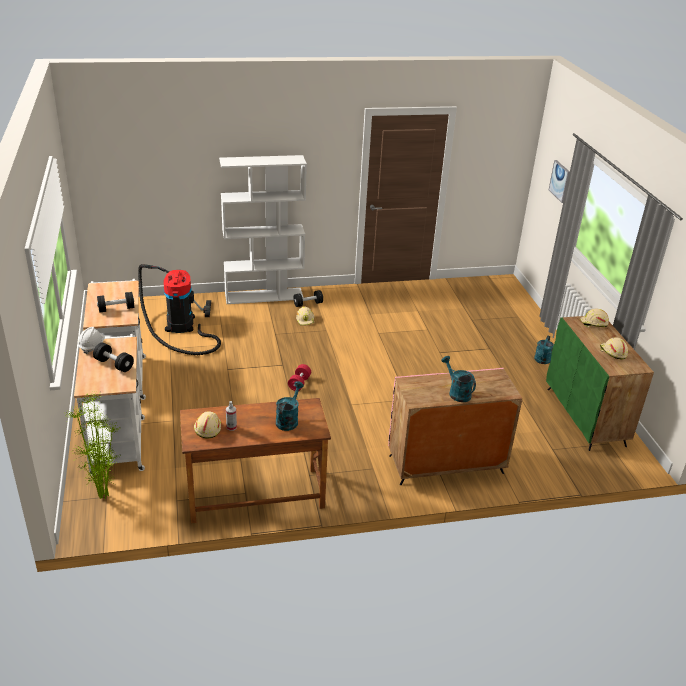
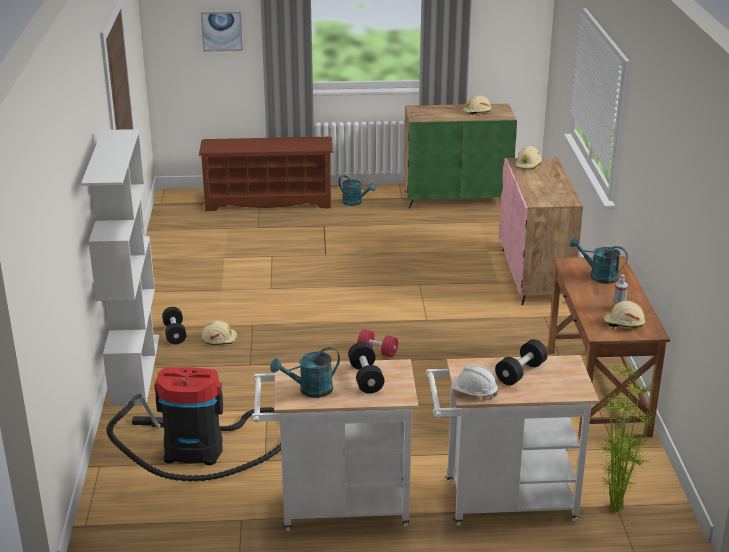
camera: 80 degrees left, 5 degrees down
(457, 392) = (552, 182): turquoise watering can -> turquoise watering can (310, 390)
(519, 320) = (269, 201): none -> brown shoe rack
(593, 323) = (423, 111): beige hard hat -> beige hard hat (528, 165)

